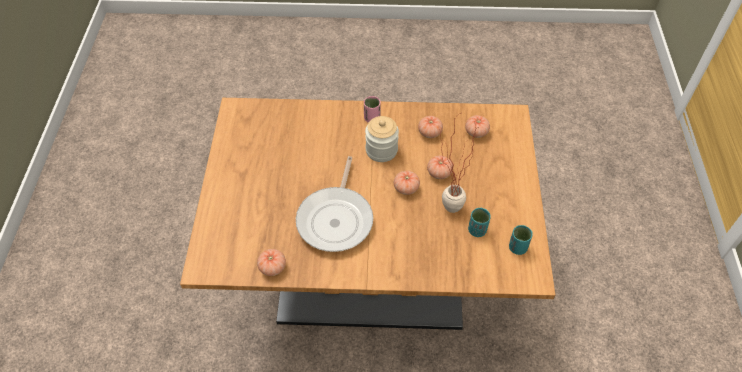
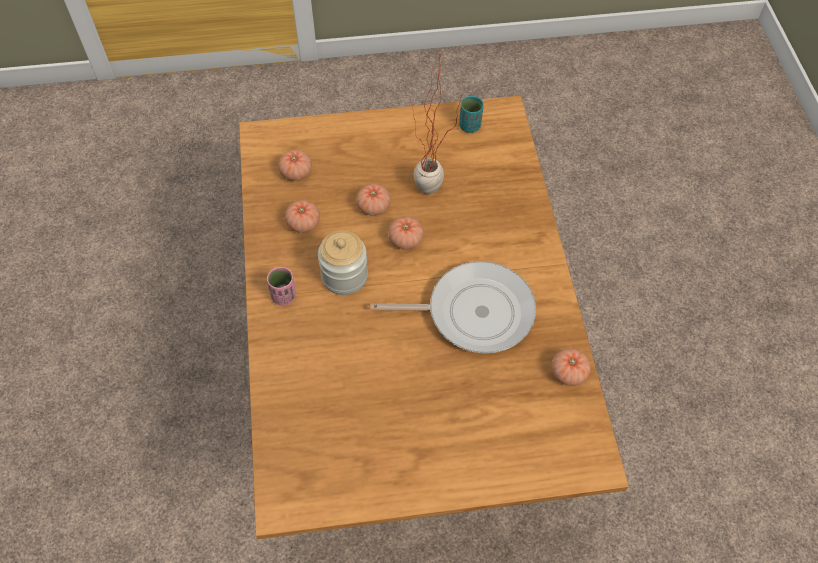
camera: 100 degrees left, 5 degrees up
(477, 230) = (455, 163): turquoise cup -> none

